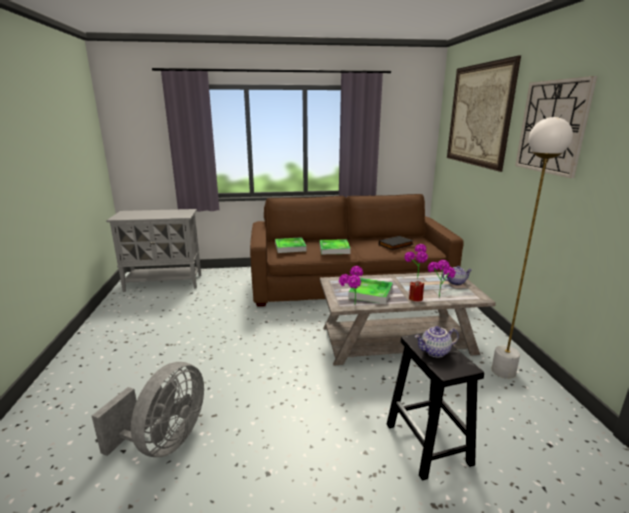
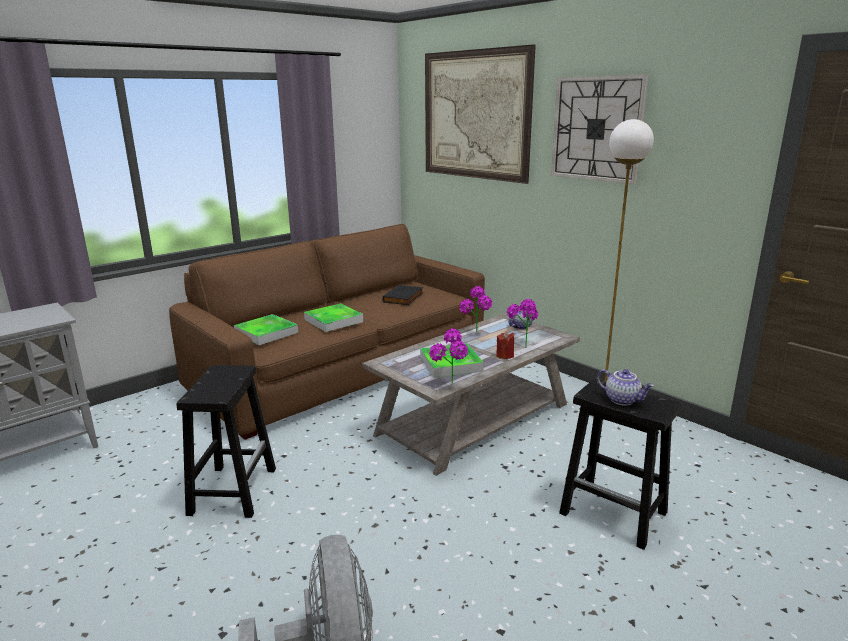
camera: 35 degrees left, 0 degrees up
(226, 330) = (233, 490): none -> black stool
(435, 352) = (623, 400): teapot -> teapot turned 90 degrees counterclockwise

